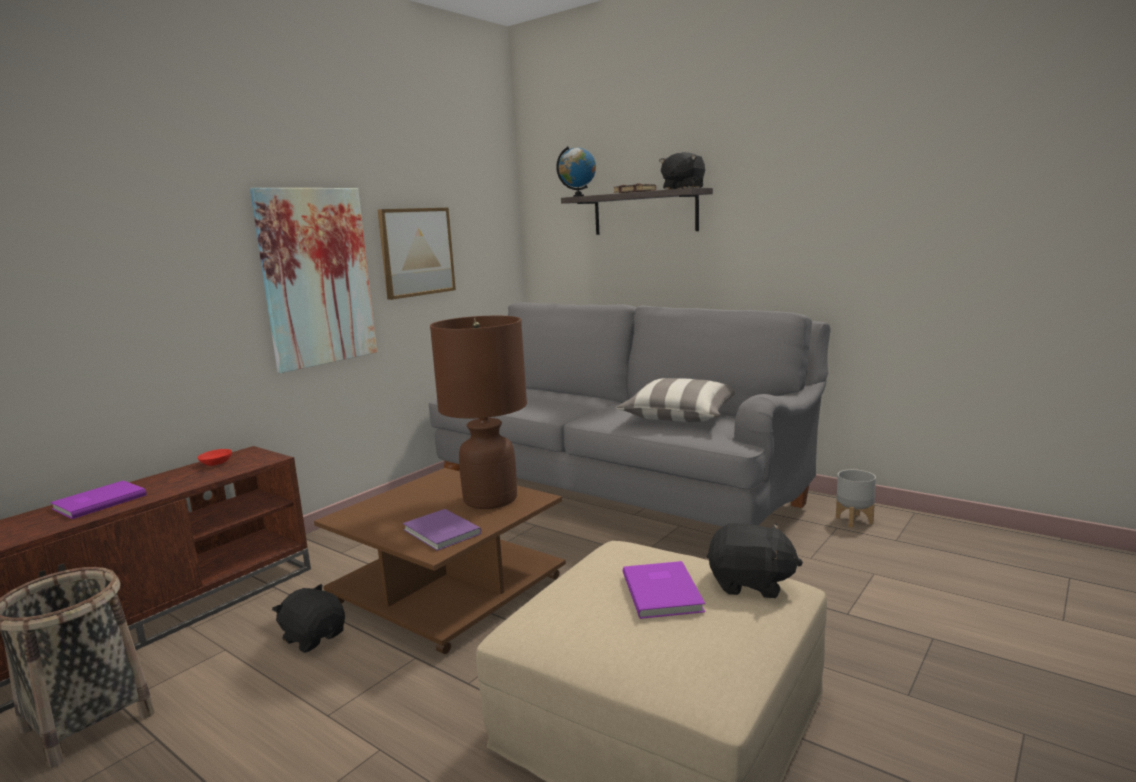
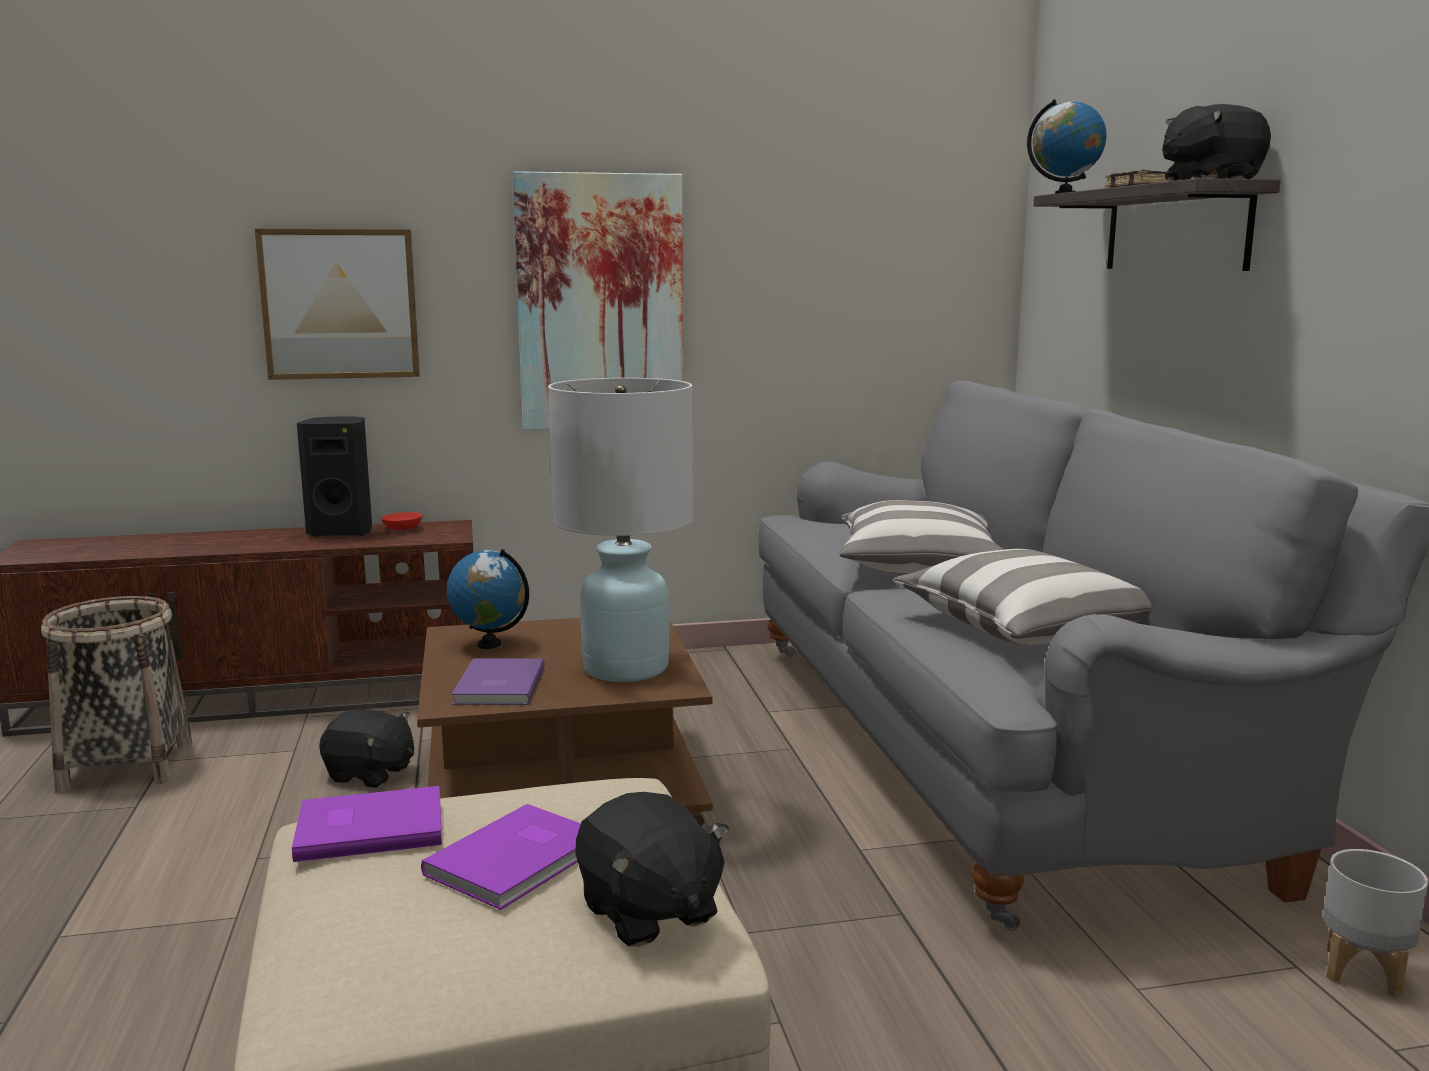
camera: 40 degrees right, 0 degrees up
(98, 502) = (251, 538): purple book -> purple book (368, 827)
(171, 477) = (342, 532): none -> black speaker
(314, 637) = (370, 774): black plush toy -> black plush toy turned 120 degrees clockwise
(382, 515) = (489, 644): none -> globe
(416, 252) = (784, 278): picture -> picture (340, 304)
(491, 499) = (626, 668): brown table lamp -> white table lamp
(571, 404) = (918, 565): none -> pillow

